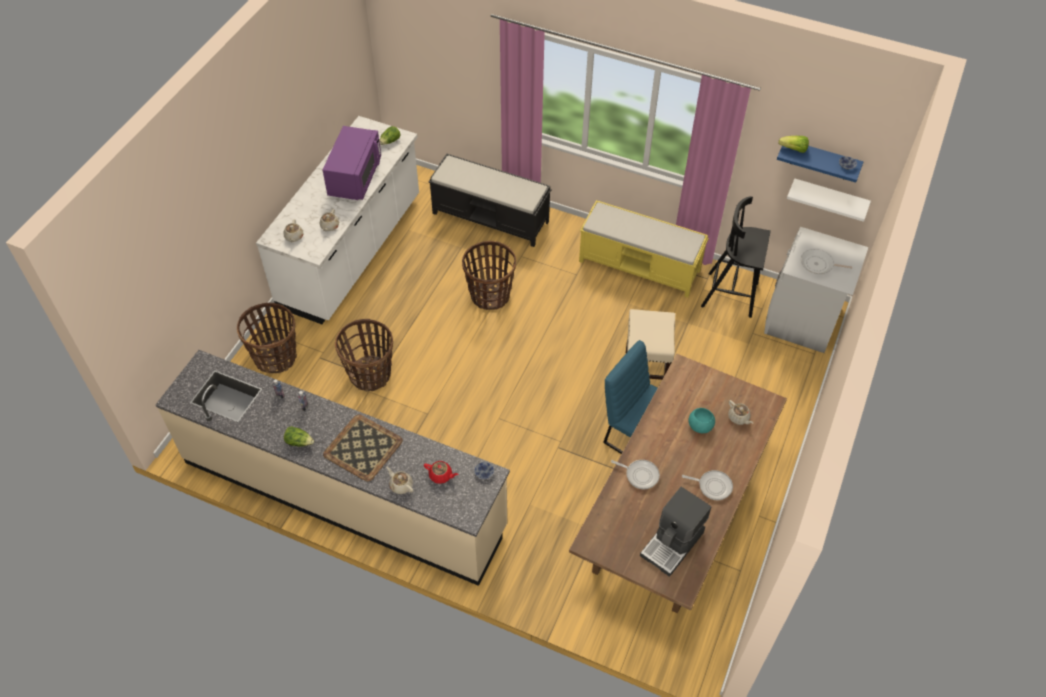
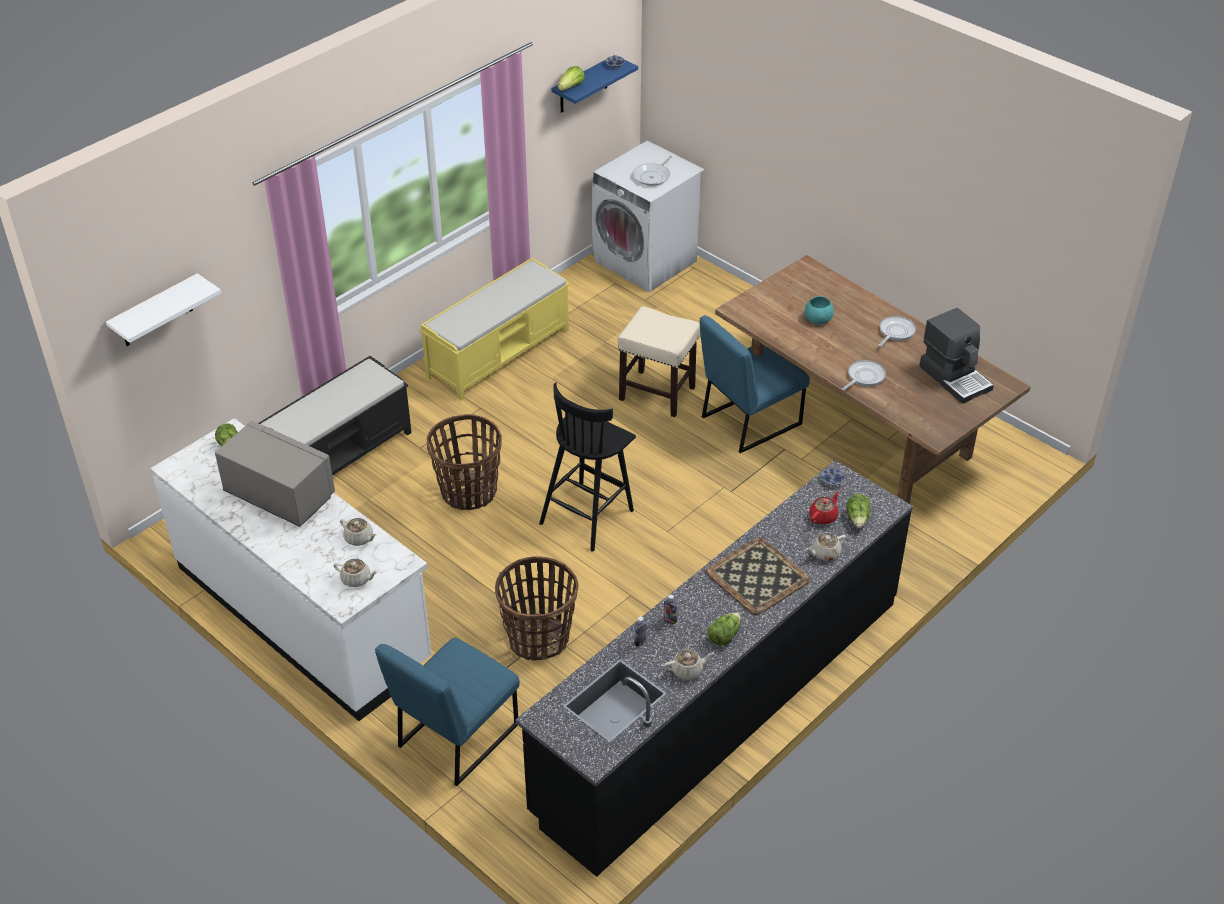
camera: 70 degrees left, 10 degrees down
(276, 358) = (455, 737): basket -> blue chair
(344, 494) = (719, 704): beige counter -> black counter
(355, 178) = (279, 495): purple microwave -> grey microwave
(446, 499) = (858, 519): none -> lettuce
(732, 295) = (584, 298): black stool -> black stool (588, 514)
(738, 418) = (818, 291): beige teapot -> beige teapot (687, 670)
(829, 199) = (599, 122): white shelf -> white shelf (156, 312)

